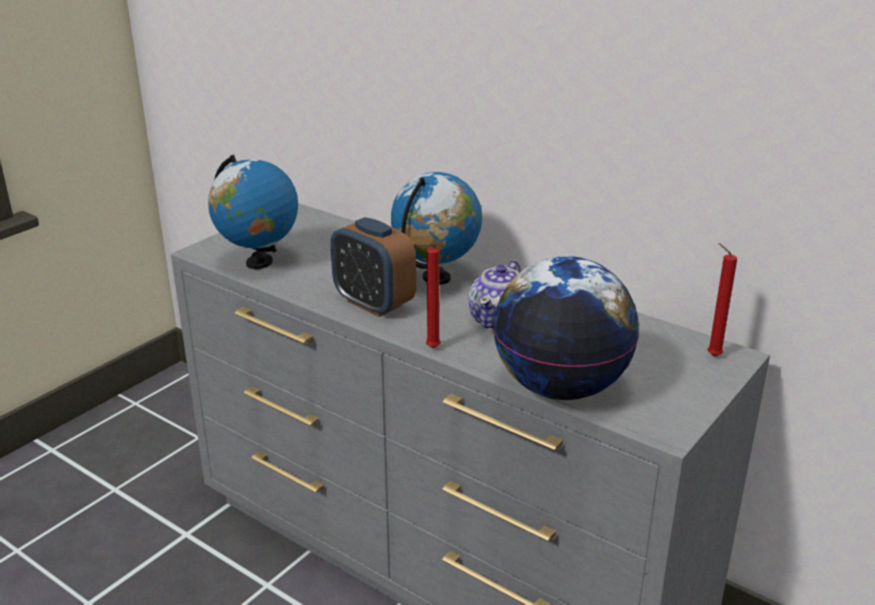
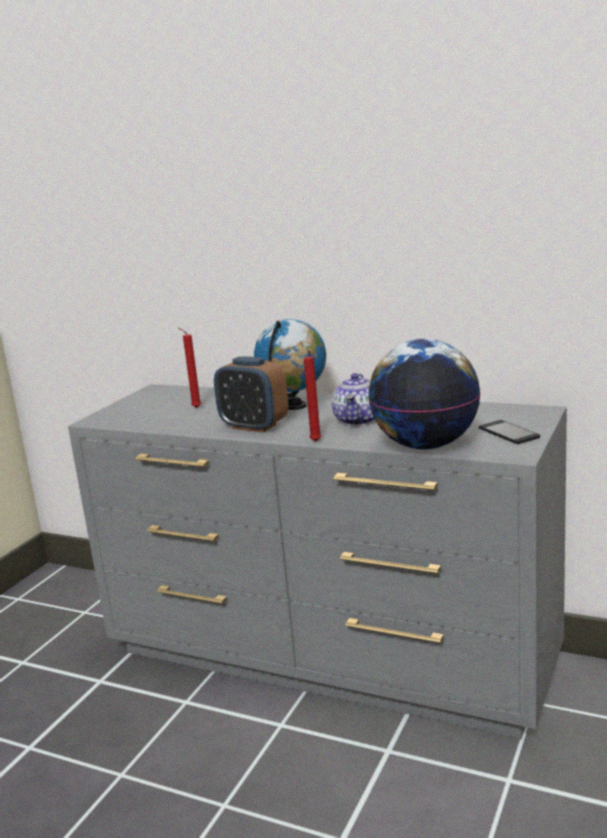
camera: 10 degrees left, 10 degrees down
(259, 263) = (146, 419): globe -> none
(673, 388) = (508, 433): none -> phone
(711, 355) = (525, 413): red candle -> red candle (195, 408)

